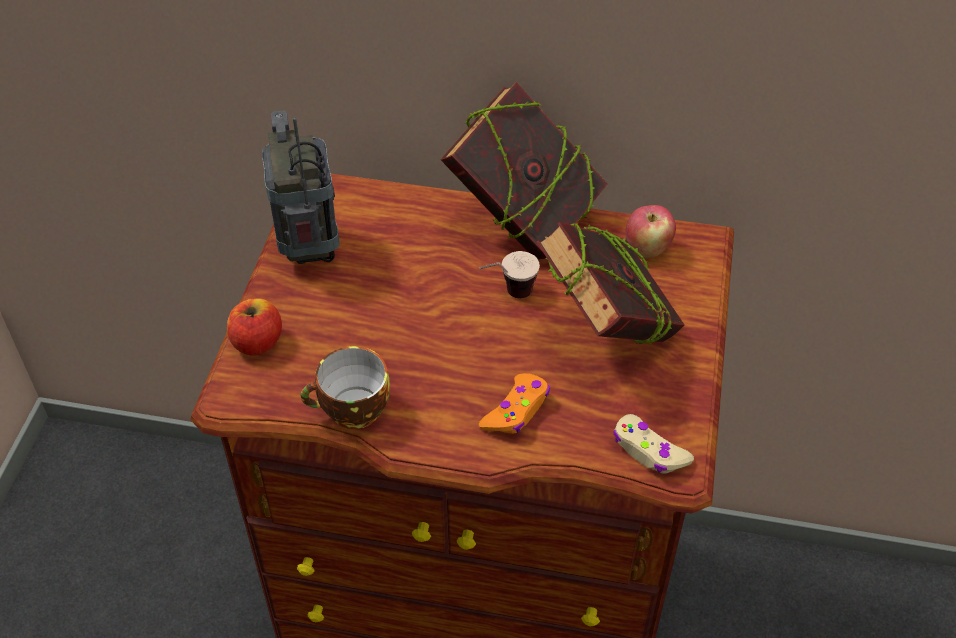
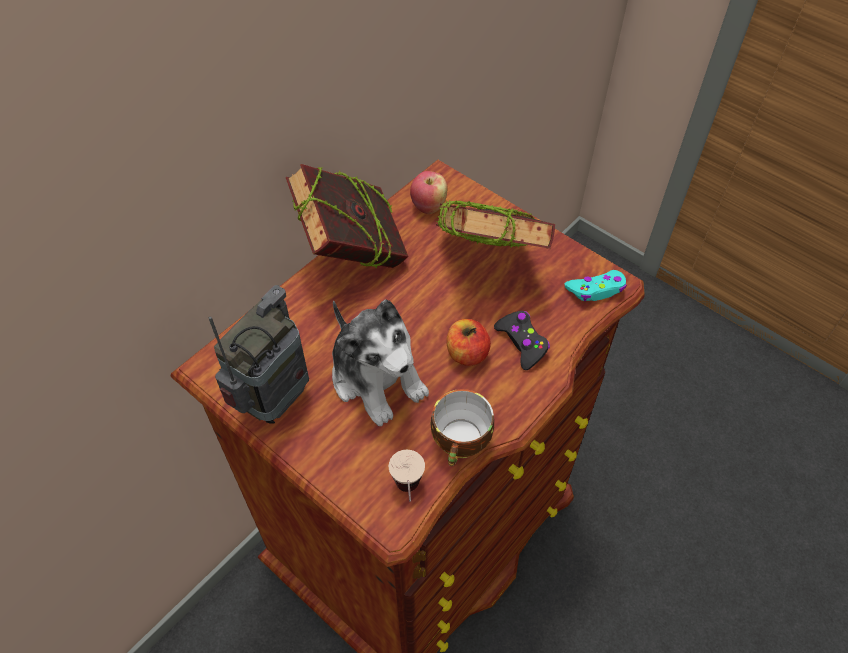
camera: 60 degrees left, 5 degrees up
(257, 342) = (349, 479): apple -> apple (467, 353)
(309, 249) = (275, 400): radio -> radio turned 105 degrees clockwise
(385, 310) = (377, 378): none -> plush toy
(507, 296) = (416, 299): cup -> cup (408, 494)
(516, 410) = (522, 343): orange game controller -> black game controller
(649, 451) = (596, 290): beige game controller -> turquoise game controller

